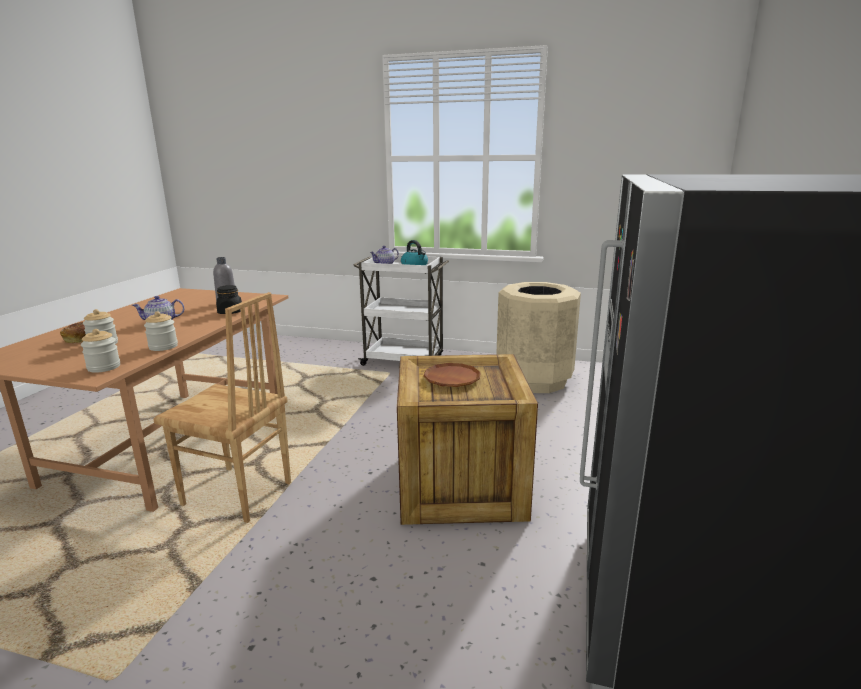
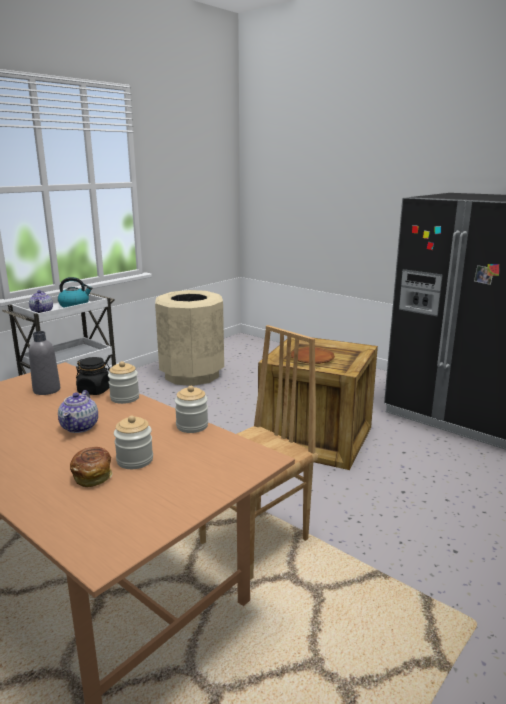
camera: 65 degrees left, 0 degrees up
(104, 367) = (234, 456): jar -> jar (125, 398)

